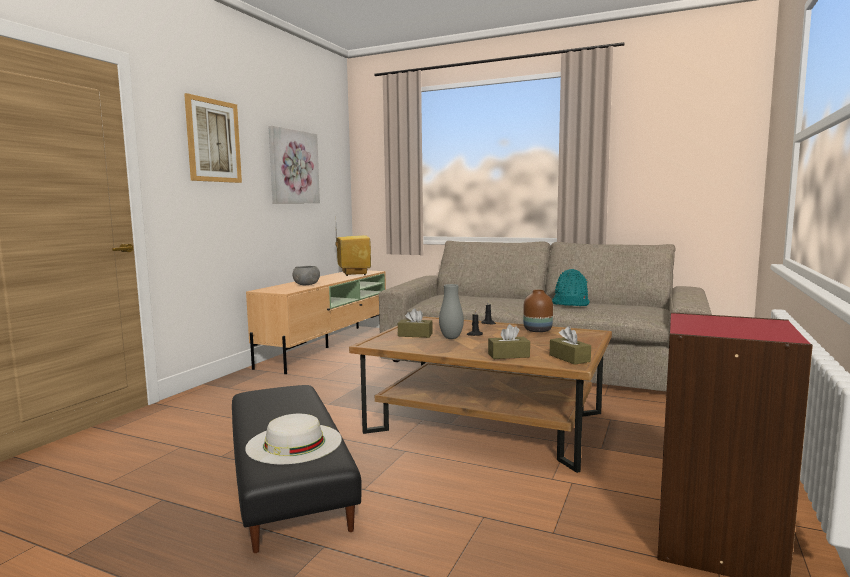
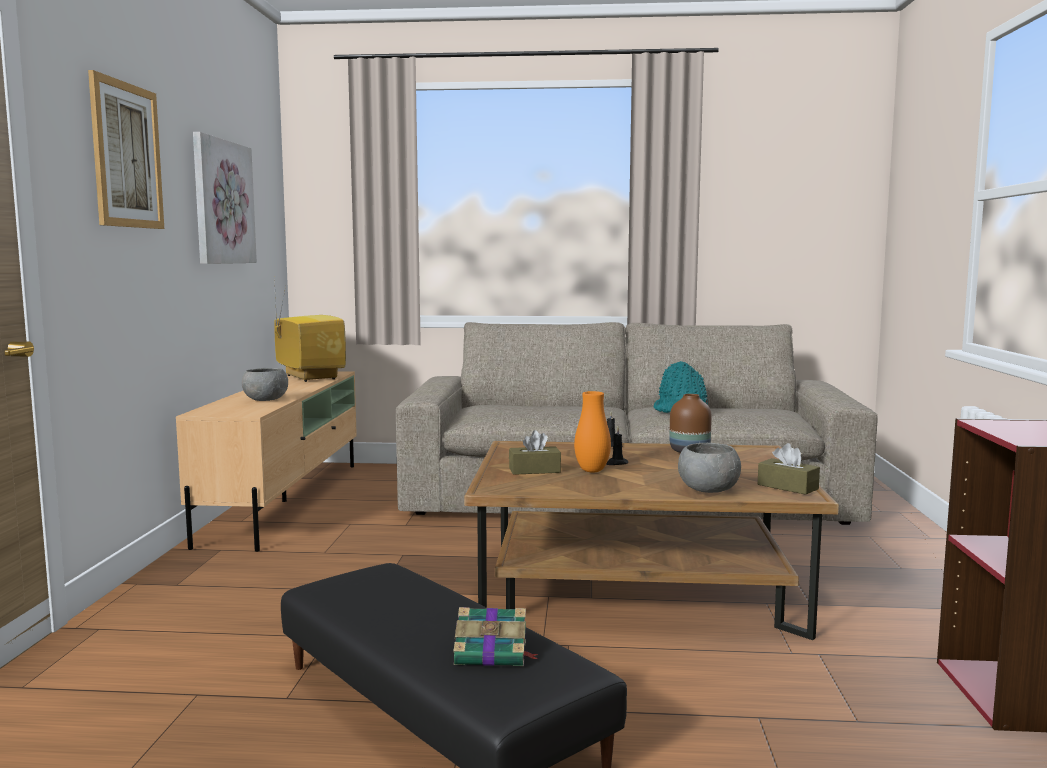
camera: 20 degrees left, 0 degrees up
(294, 443) = (493, 653): white hat -> book
(451, 338) = (592, 470): grey vase -> orange vase
(508, 355) = (708, 489): brown tissue box -> grey bowl

